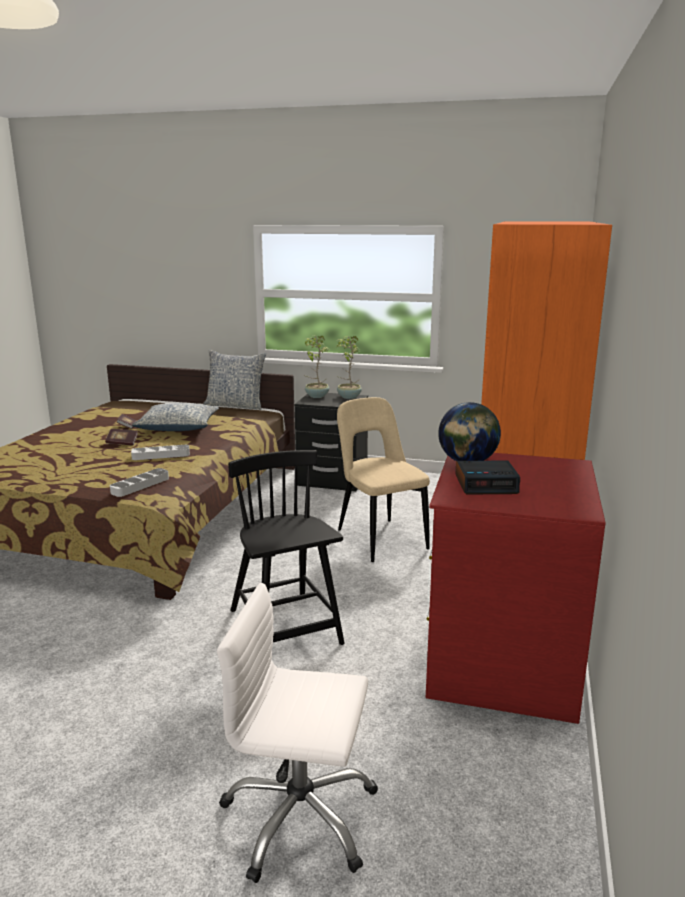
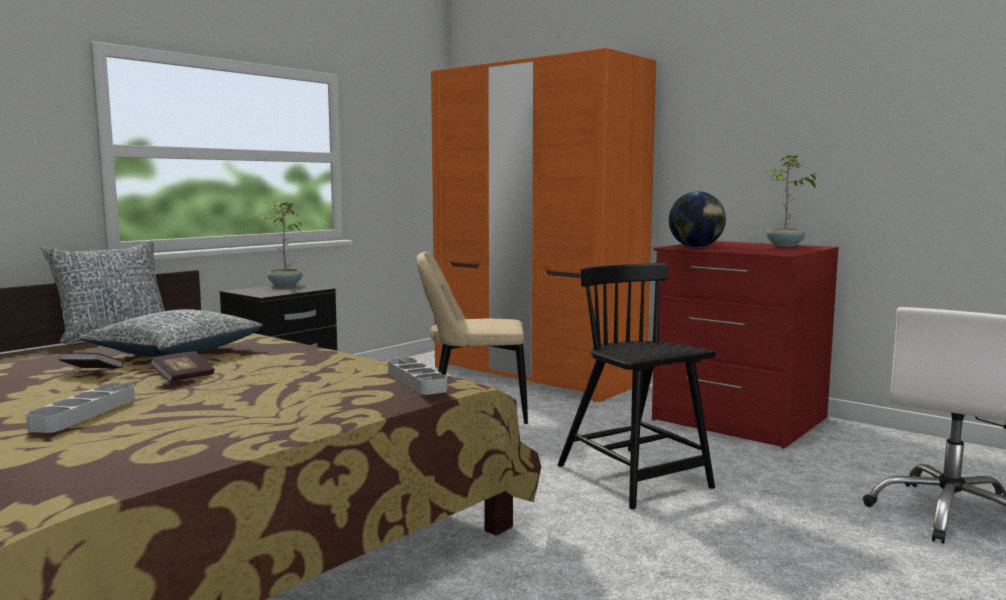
camera: 65 degrees left, 10 degrees down
(161, 455) = (300, 366): grey tray -> grey tray (84, 413)
(285, 628) = (634, 478): black chair -> black chair turned 60 degrees clockwise
(316, 396) = (250, 291): potted plant -> potted plant (784, 246)
(486, 484) = (753, 249): alarm clock -> none

